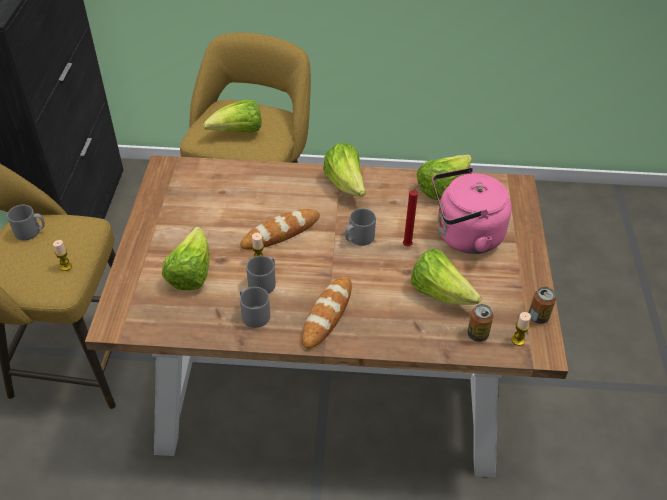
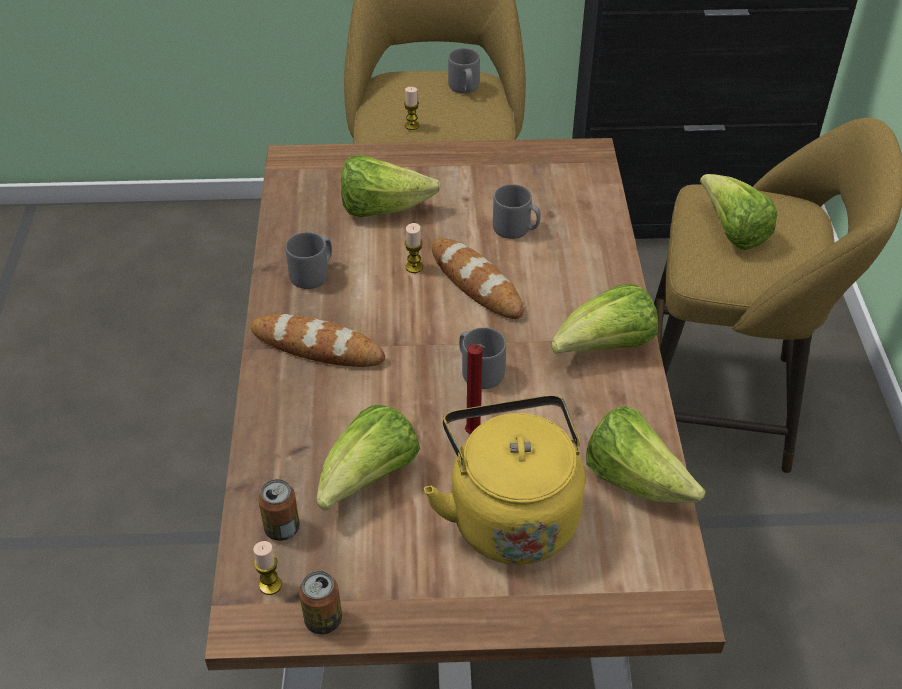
camera: 85 degrees right, 0 degrees up
(264, 283) = (372, 277): grey mug -> grey mug (516, 229)
(464, 236) = (510, 513): pink kettle -> yellow kettle

